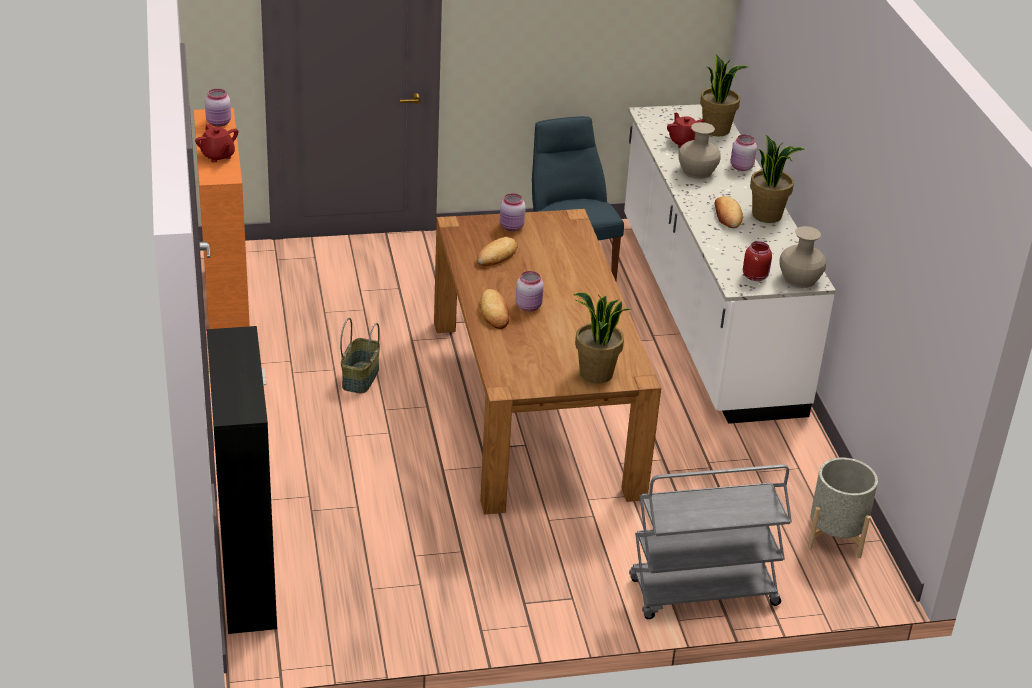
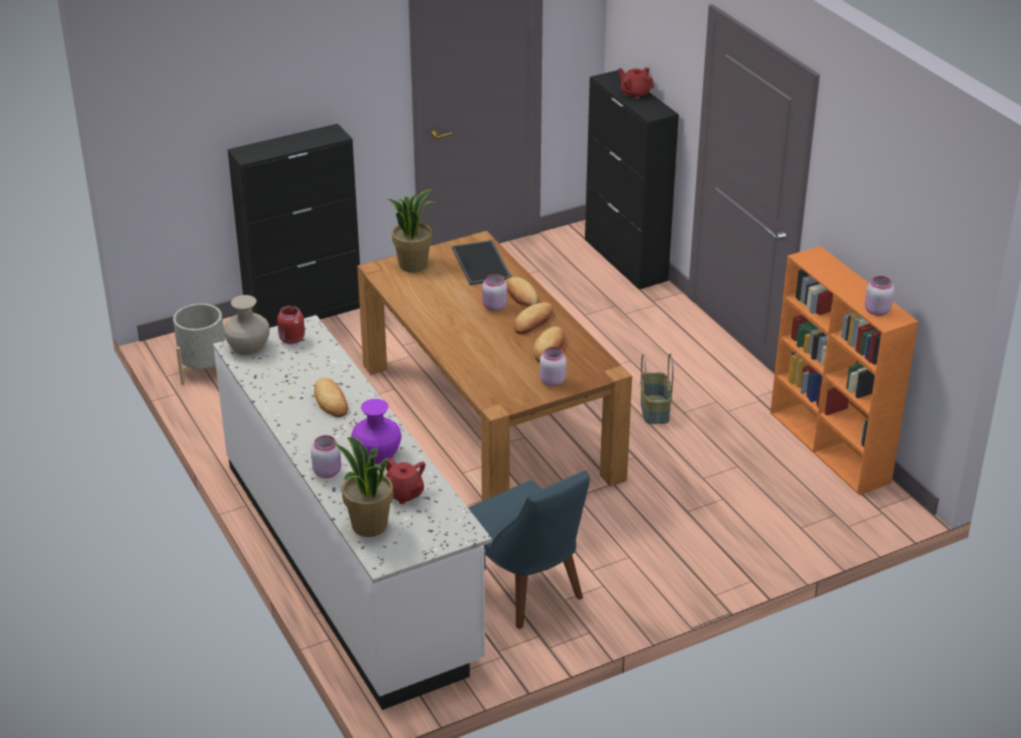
camera: 165 degrees right, 0 degrees up
(218, 156) = (837, 275): red teapot -> red teapot (635, 93)
(497, 283) = (533, 321): none -> bread
(516, 358) = (482, 263): none -> tray
(697, 171) = (377, 453): beige vase -> purple vase
(702, 593) = (305, 313): grey cart -> black cabinet
(767, 215) = (288, 412): potted plant -> none

